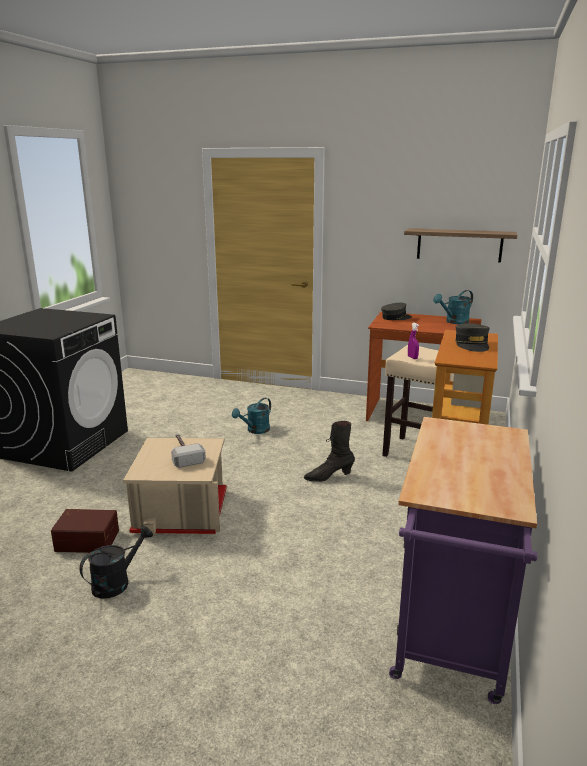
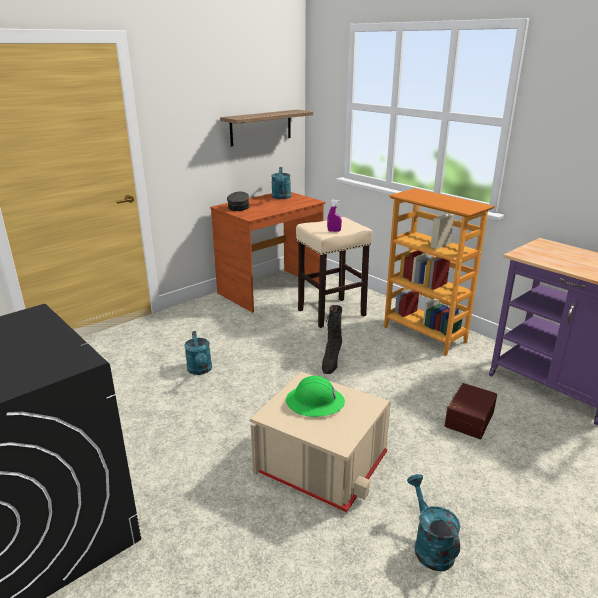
camera: 60 degrees left, 5 degrees up
(87, 539) = (331, 555): brown storage box -> brown storage box (468, 418)
(117, 582) = (429, 545): black watering can -> turquoise watering can
(184, 453) = (315, 402): hammer -> green hard hat
(472, 345) = (436, 198): grey cap -> none

